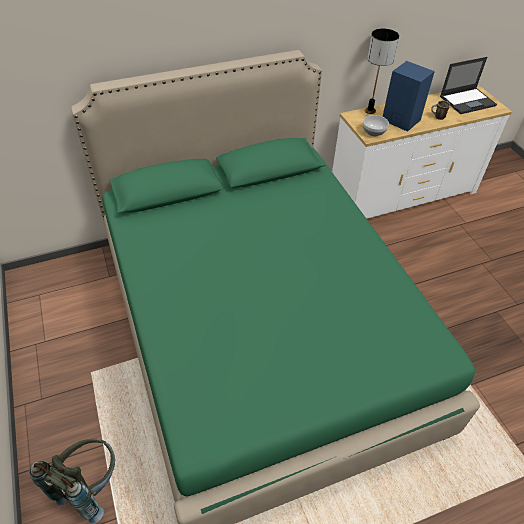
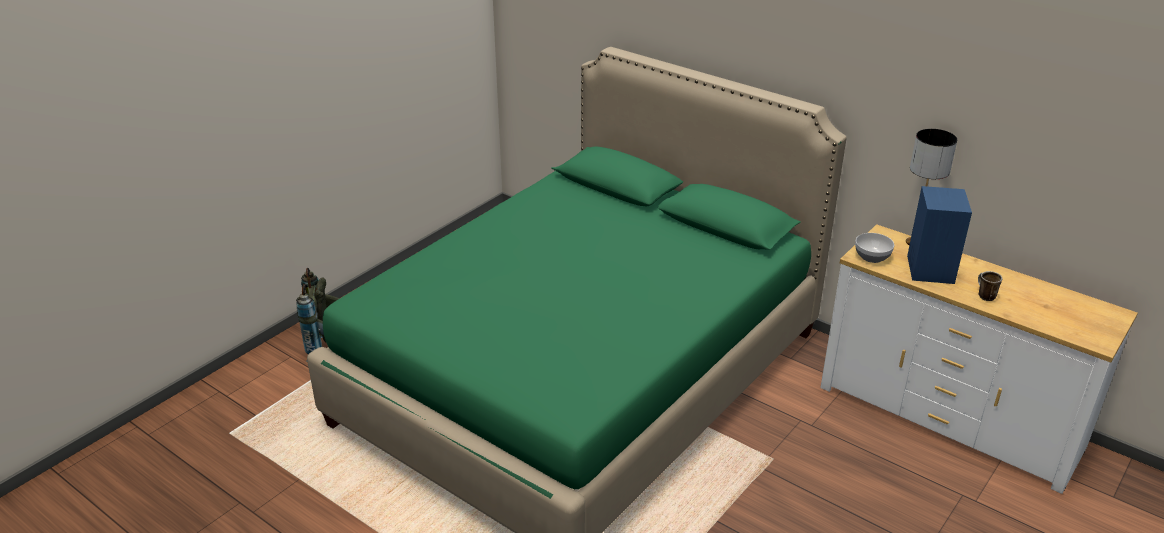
camera: 60 degrees right, 15 degrees down
(468, 101) = (1071, 312): laptop -> none

